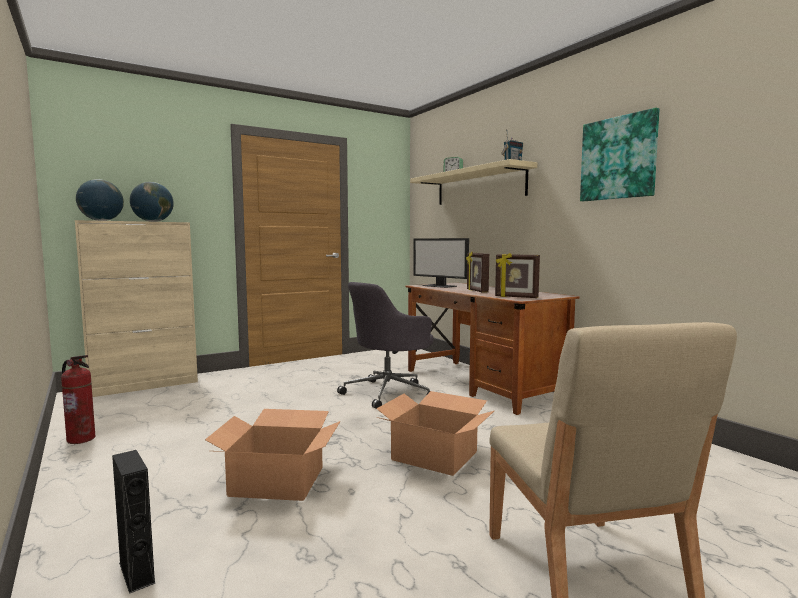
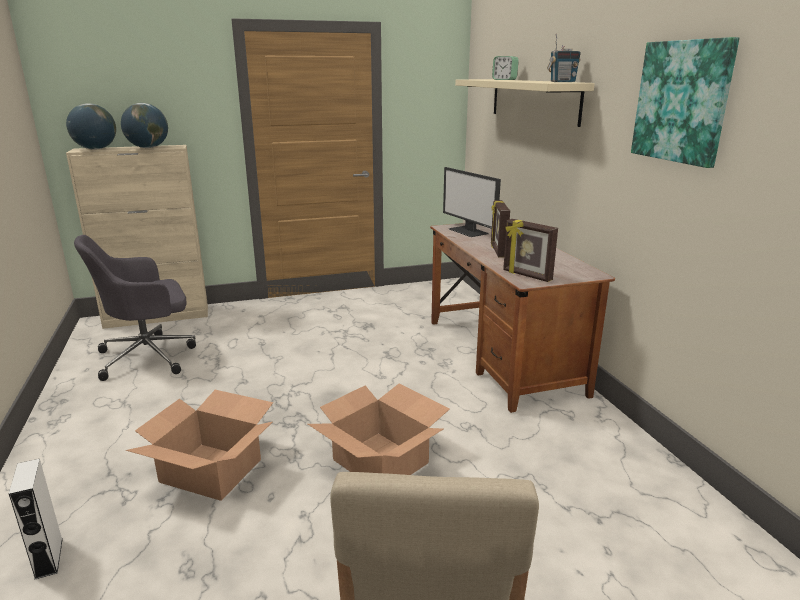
camera: 15 degrees right, 15 degrees up
(81, 439) = (74, 385): fire extinguisher -> none
(136, 572) = (49, 558): black speaker -> white speaker
(389, 393) = (389, 357): grey office chair -> grey office chair (149, 356)

